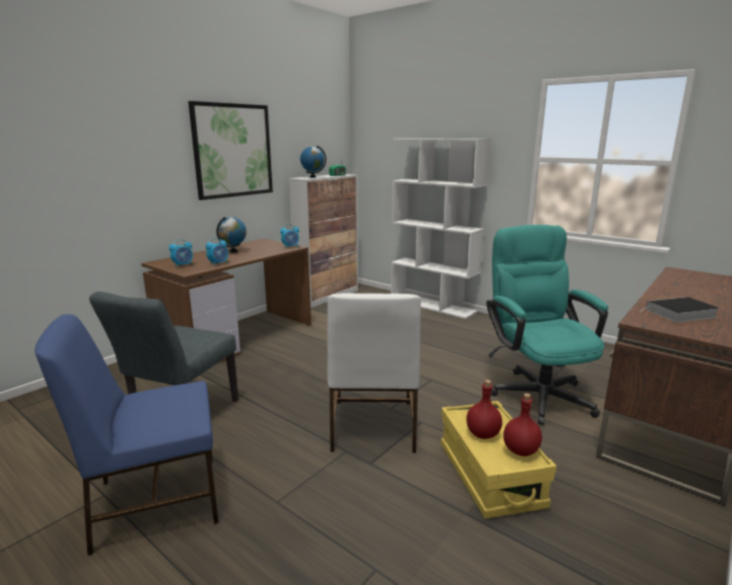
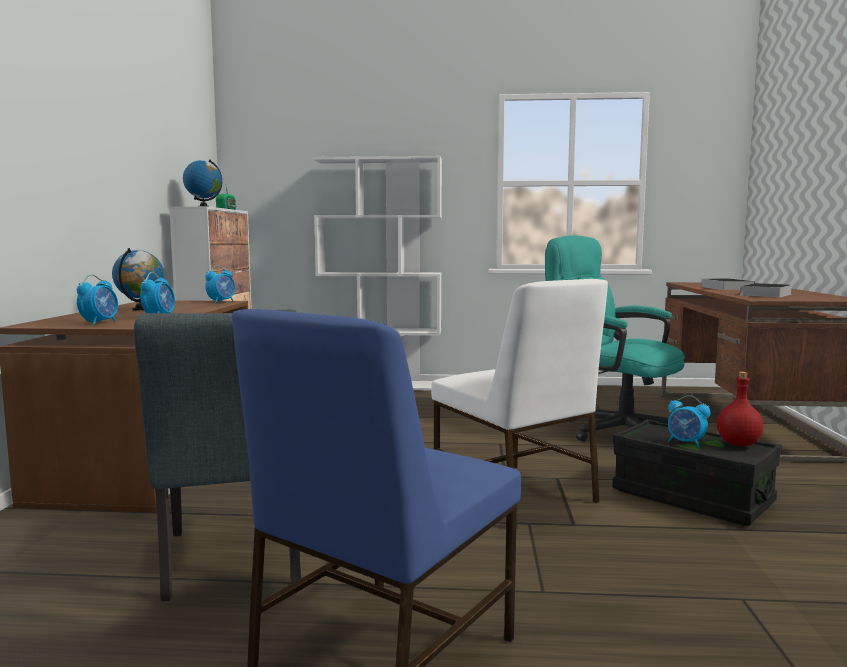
camera: 35 degrees left, 10 degrees down
(233, 150) = (106, 148): picture -> none
(483, 434) = (686, 443): red bottle -> alarm clock
(489, 475) = (691, 497): yellow storage box -> black storage box
(685, 290) = (724, 288): none -> book

